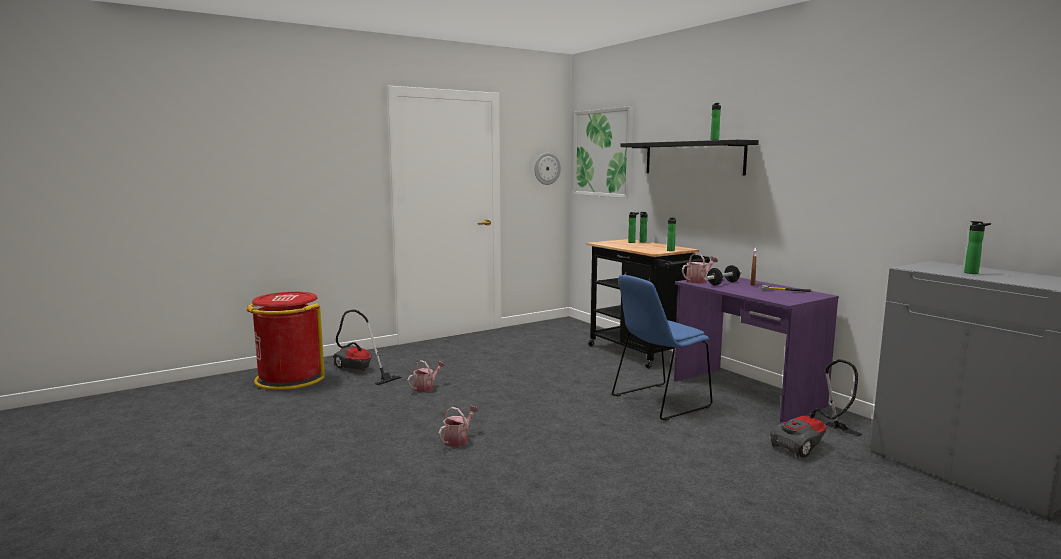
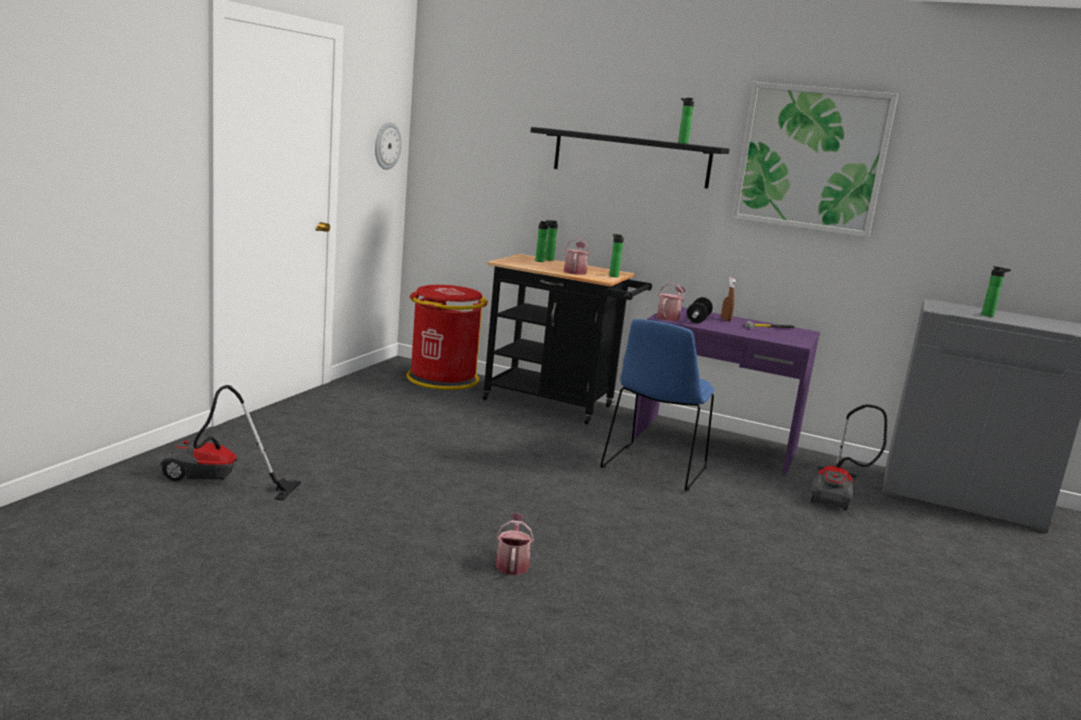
camera: 35 degrees left, 5 degrees up
(289, 378) = (112, 513): red trash can -> red trash can (442, 379)
(426, 388) = (361, 493): watering can -> watering can (575, 271)
(603, 153) = (475, 132): picture -> picture (811, 159)

